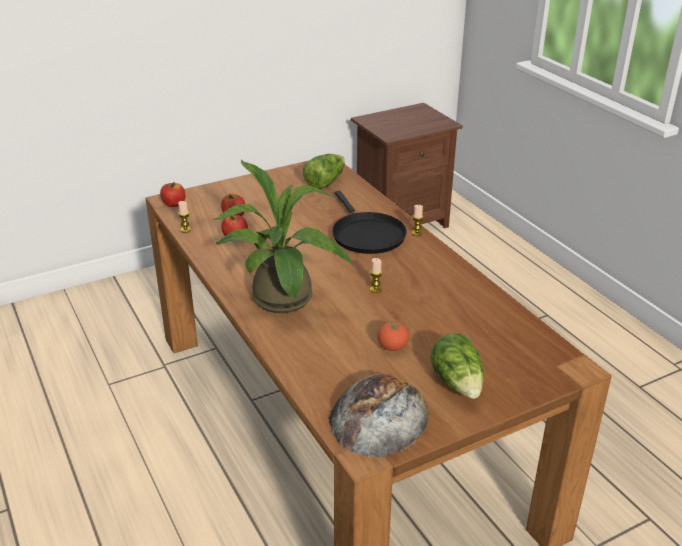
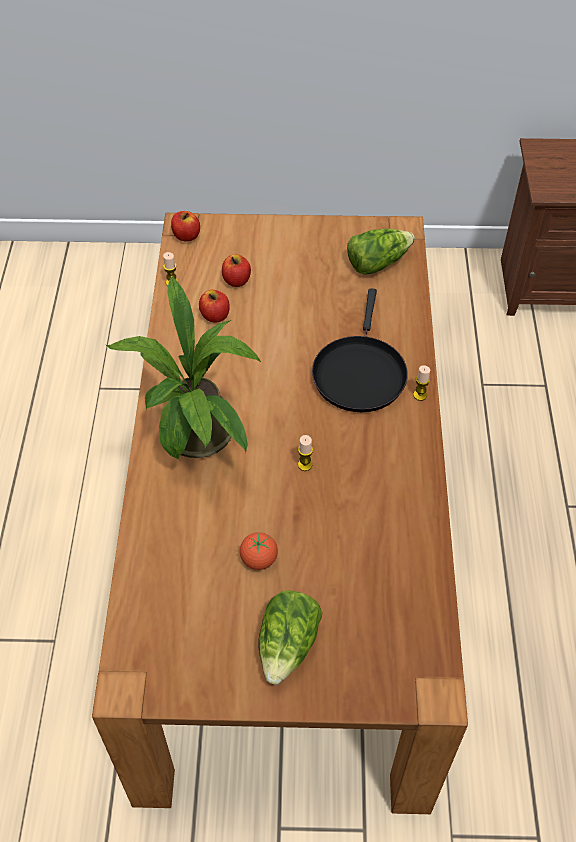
camera: 30 degrees right, 20 degrees up
(379, 416) = (174, 647): bread -> none

